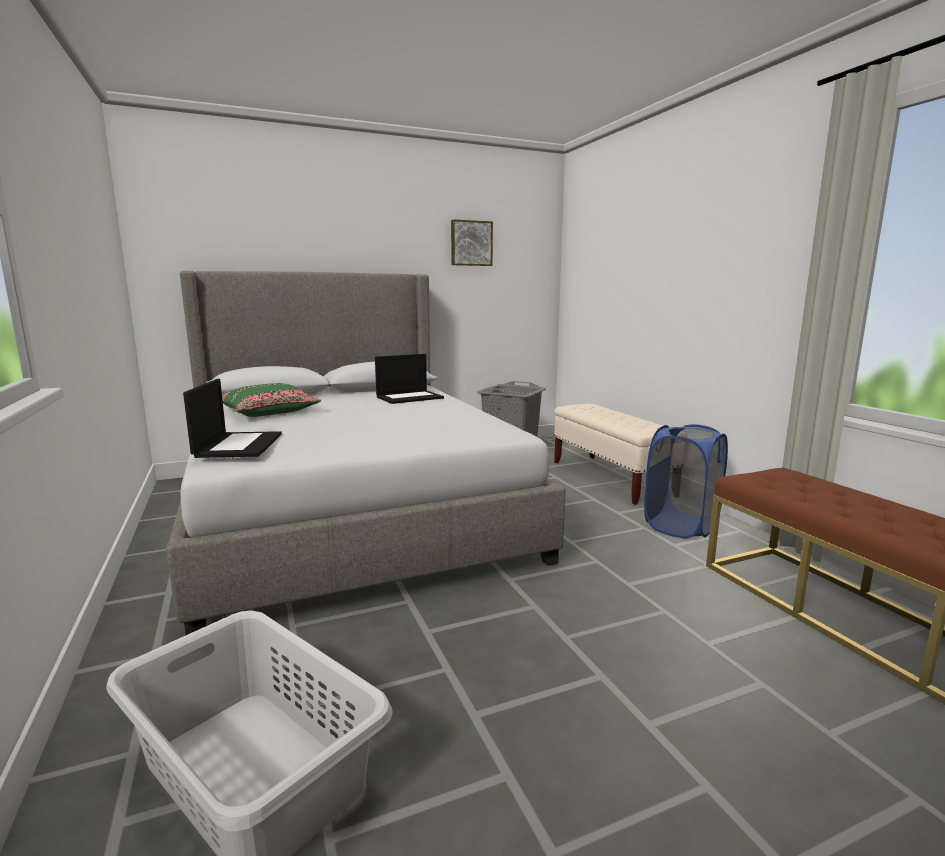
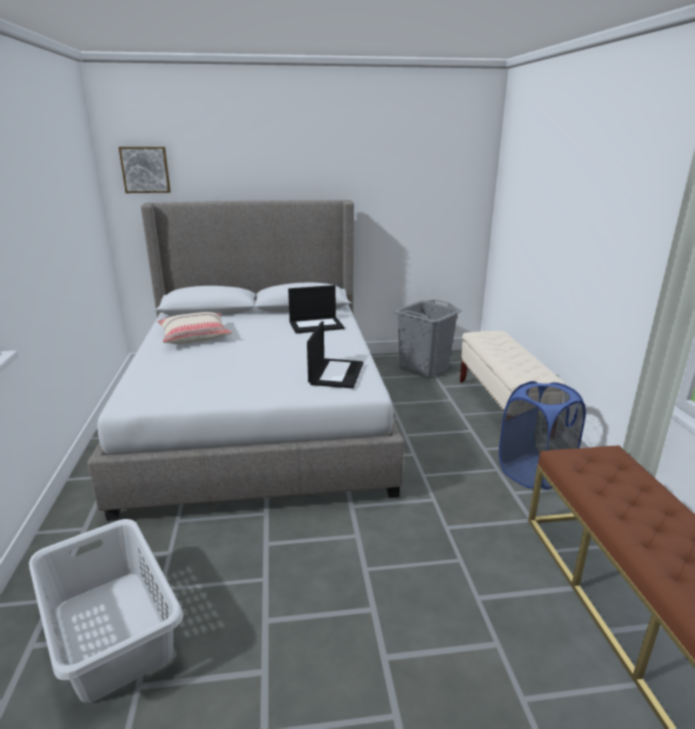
camera: 15 degrees right, 10 degrees up
(238, 445) = (148, 382): laptop -> laptop (336, 373)
(268, 412) = (195, 336): green pillow -> beige pillow
(471, 243) = (401, 167): picture -> picture (145, 169)

